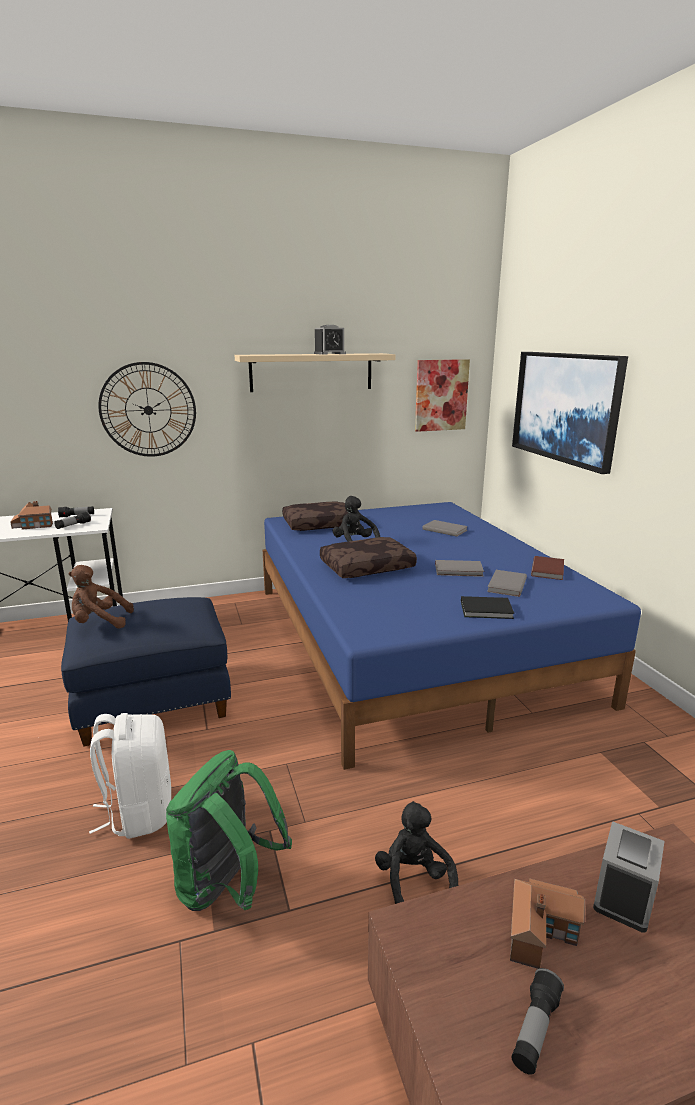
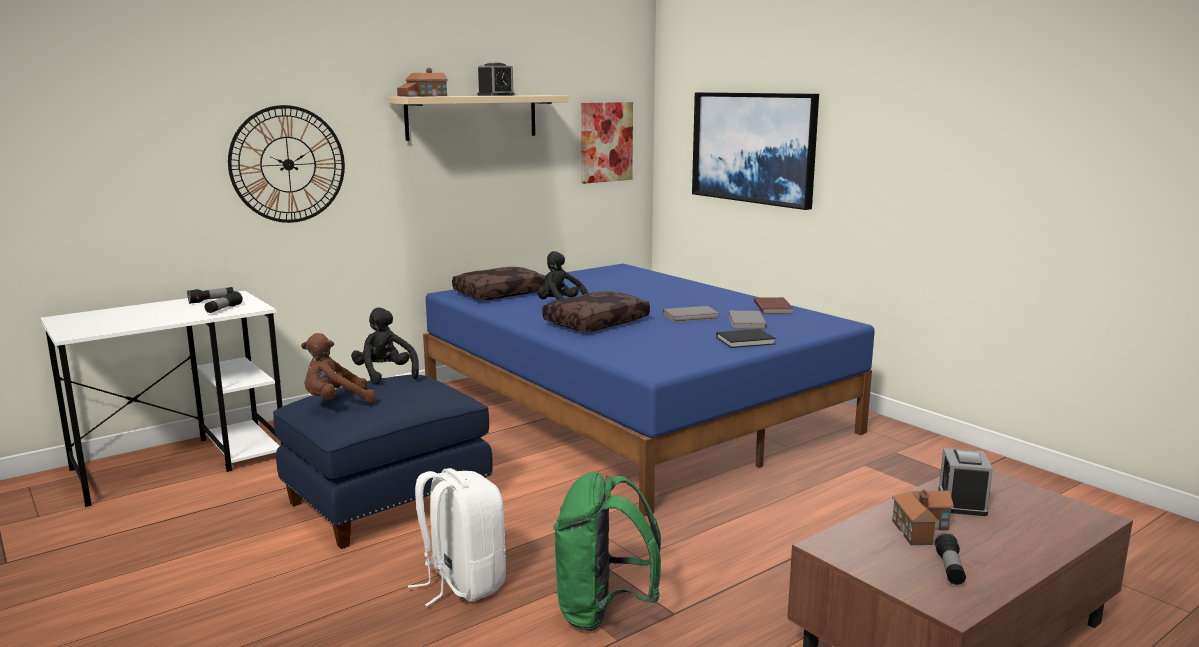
camera: 20 degrees left, 5 degrees down
(33, 525) = (165, 313): toy house -> toy house (422, 96)
(414, 882) = (768, 574): black plush toy -> black plush toy (385, 374)
(444, 529) = (643, 286): grey book -> none

